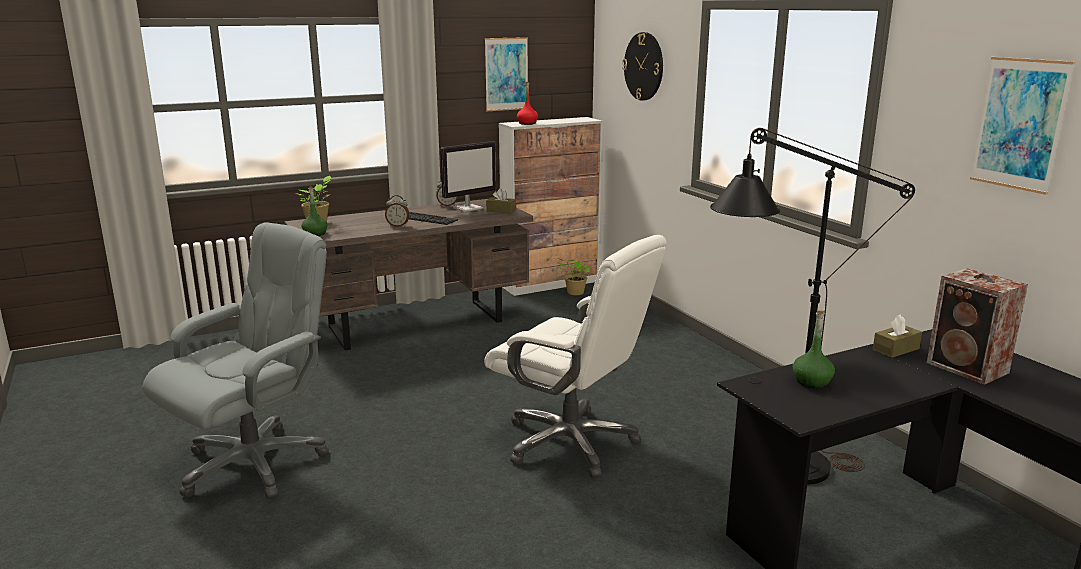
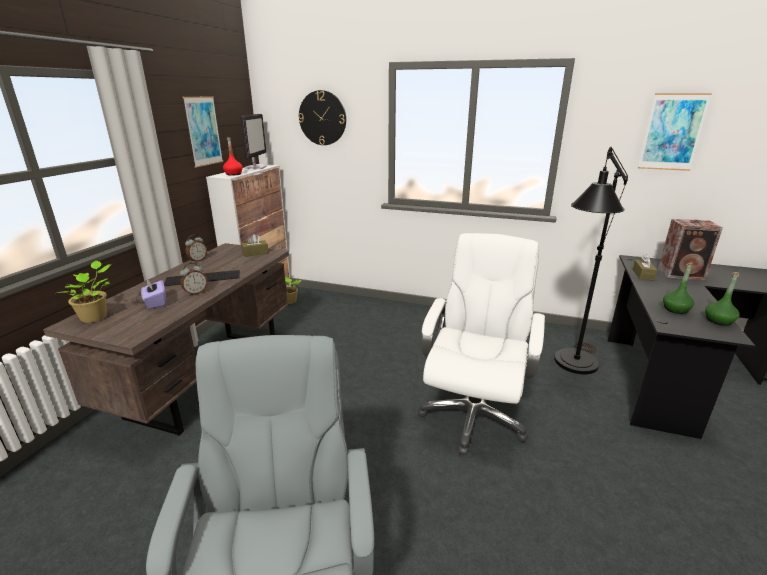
camera: 45 degrees left, 5 degrees up
(315, 234) = (121, 331): green bottle -> green bottle (718, 321)
(363, 224) = (156, 303): none -> purple tissue box
(468, 208) = (223, 258): monitor -> monitor (255, 167)
(571, 443) = (473, 415): white office chair -> white office chair turned 60 degrees counterclockwise

